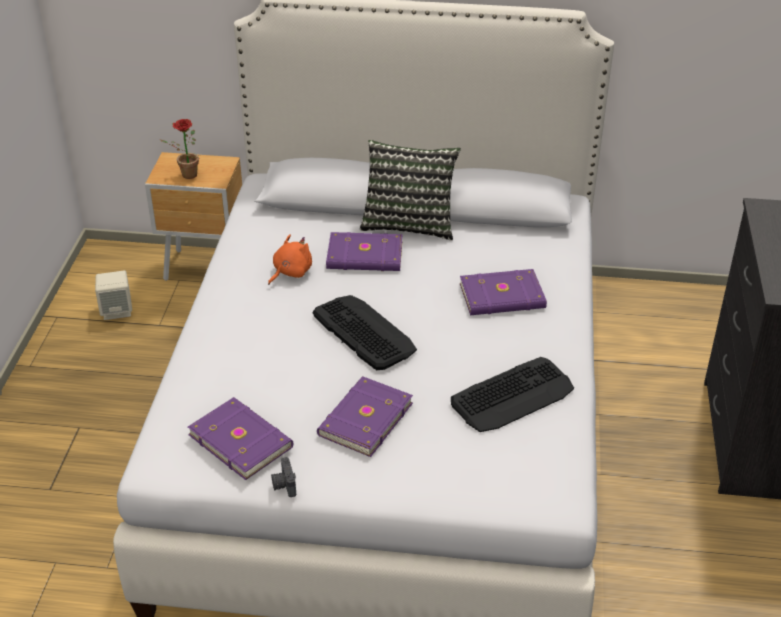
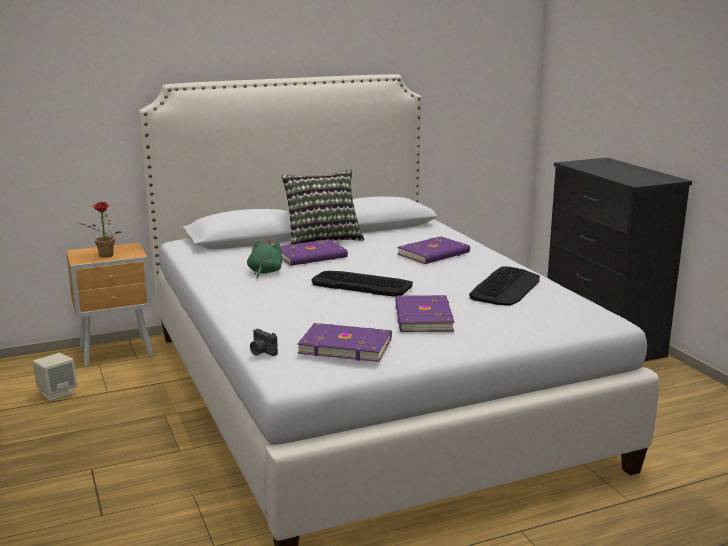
camera: 30 degrees left, 20 degrees down
(284, 485) = (410, 359): camera -> camera (262, 352)
(290, 272) = (264, 272): orange plush toy -> green plush toy

